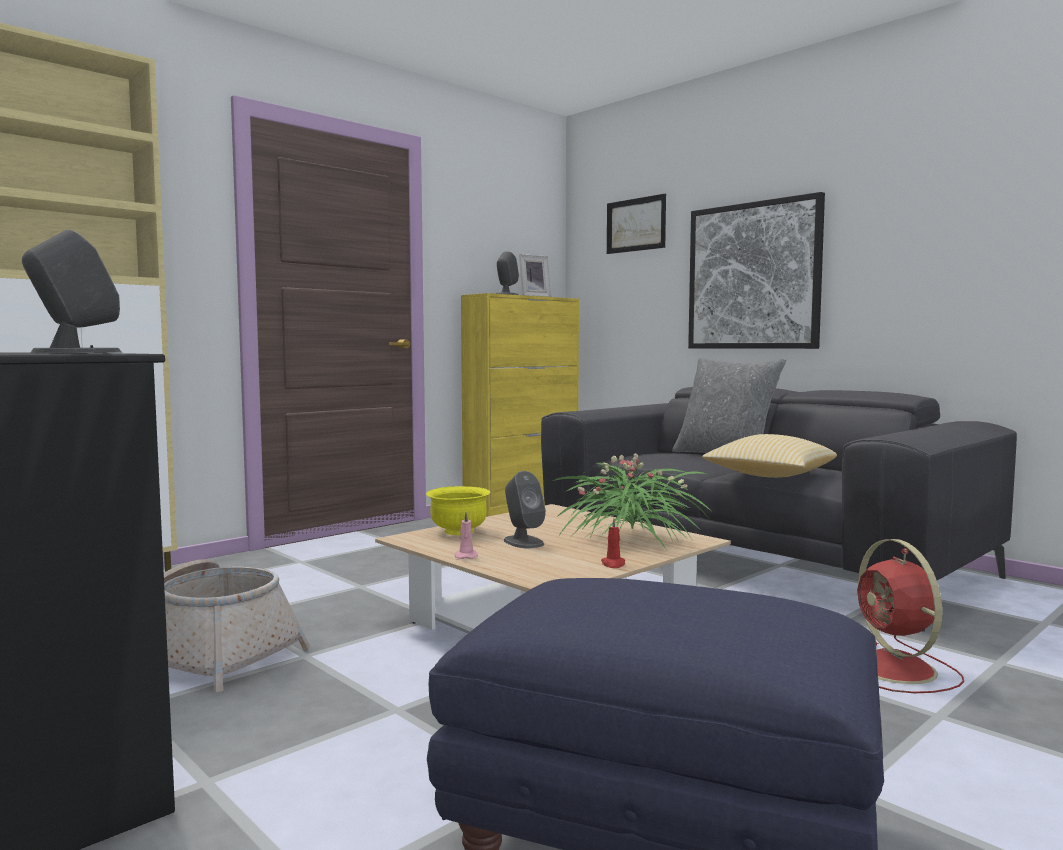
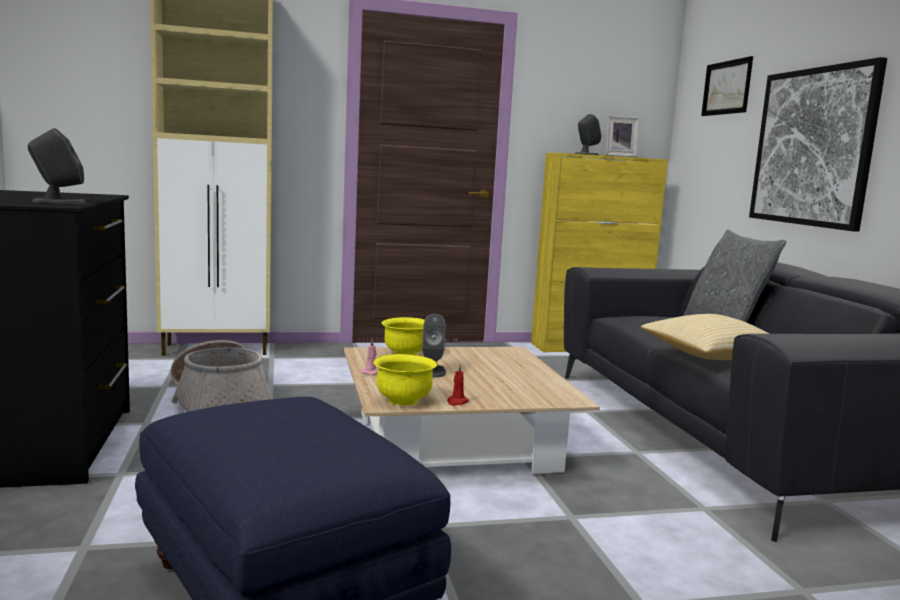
camera: 30 degrees right, 5 degrees up
(563, 575) = (403, 400): none -> yellow bowl
(629, 538) = (517, 386): potted plant -> none
(896, 670) = (677, 561): red fan -> none

